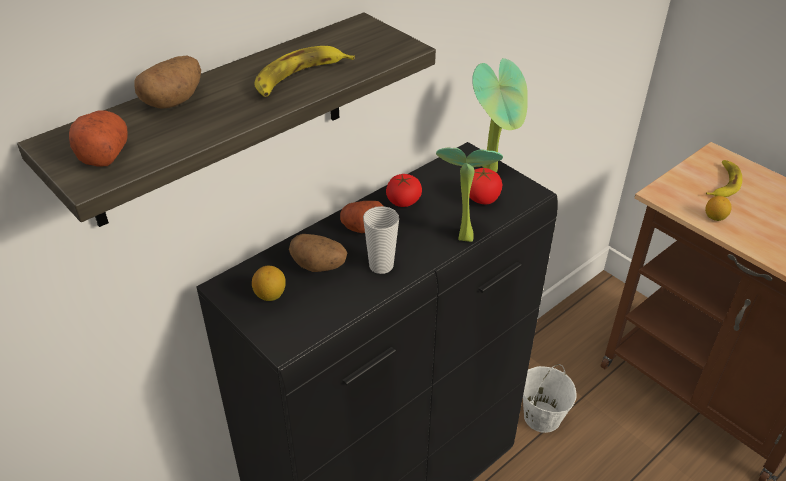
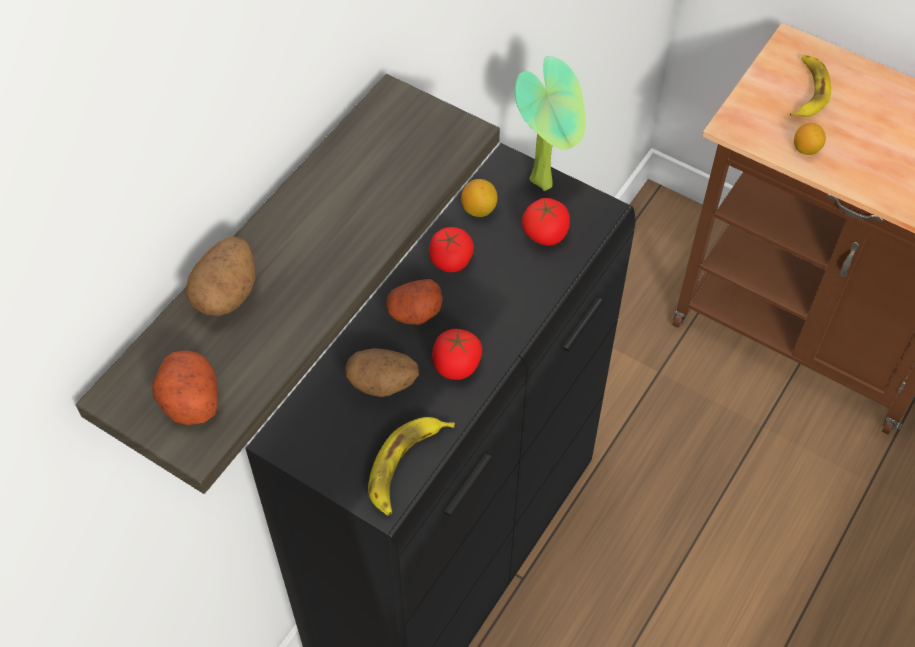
camera: 15 degrees left, 15 degrees up
(270, 295) = (341, 439): lemon -> lemon (479, 209)
(299, 78) = (358, 218): banana -> banana (406, 466)
(381, 266) = (456, 365): cup -> tomato
(462, 234) = (538, 295): potted plant -> none
(541, 417) = (614, 412): white bucket -> none

